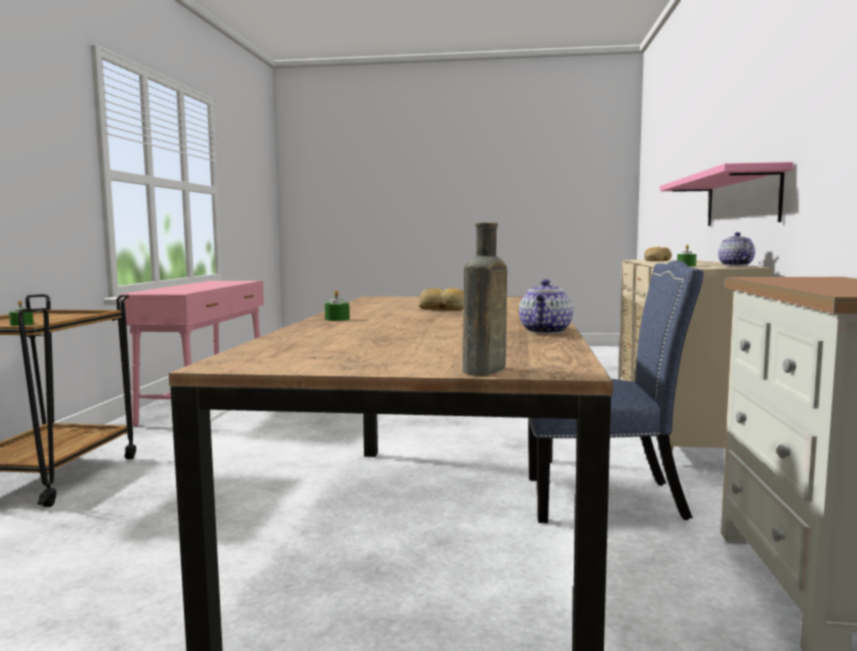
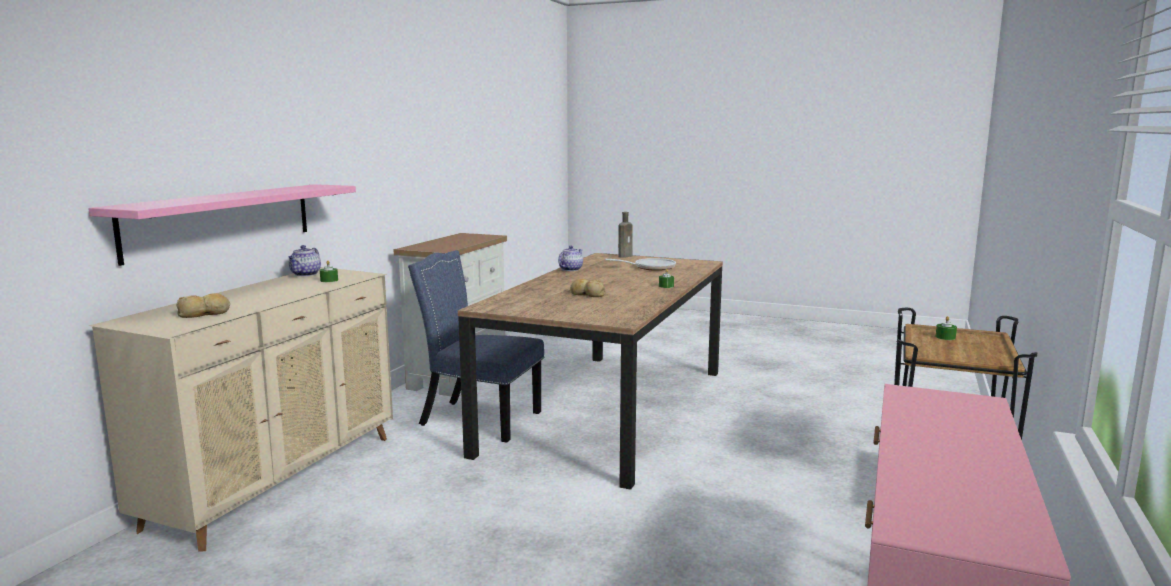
camera: 165 degrees left, 5 degrees up
(379, 343) = (651, 267): none -> frying pan

